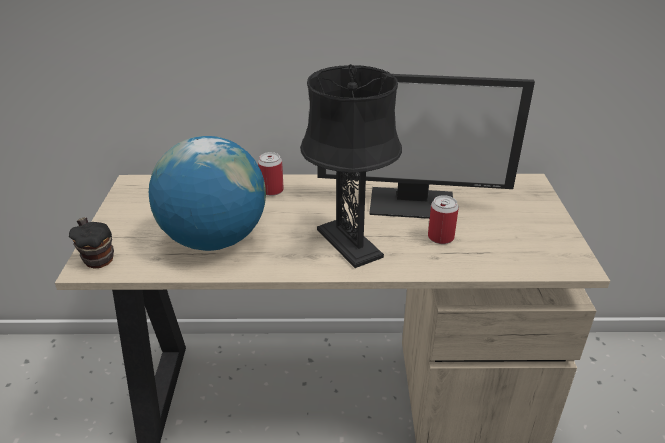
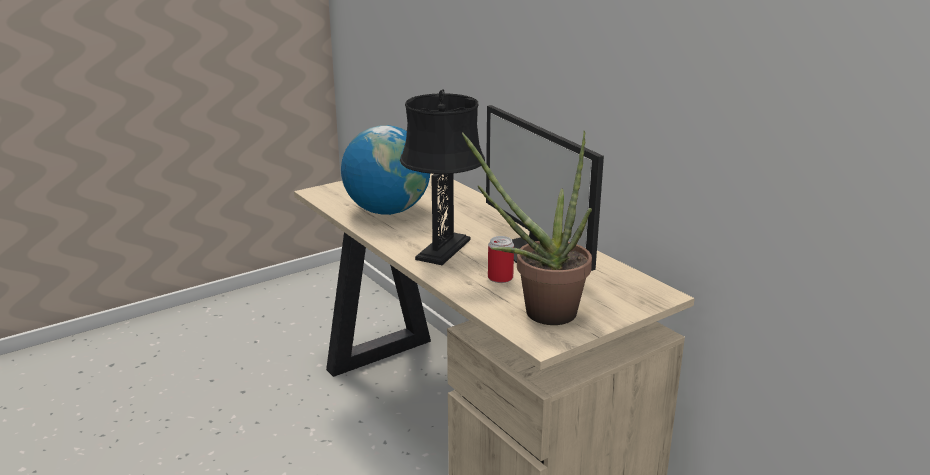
camera: 55 degrees right, 10 degrees down
(97, 257) = (327, 191): mug -> none
(272, 190) = (472, 207): can -> none
(523, 246) = (539, 313): none -> potted plant

